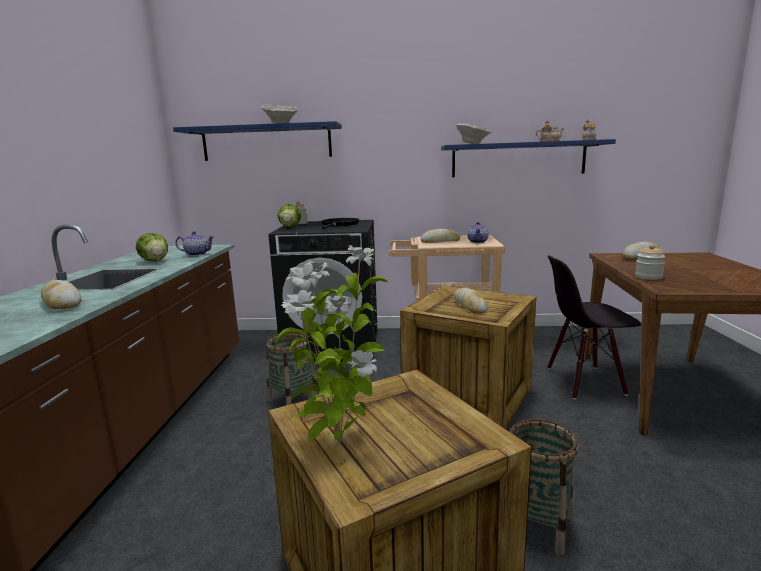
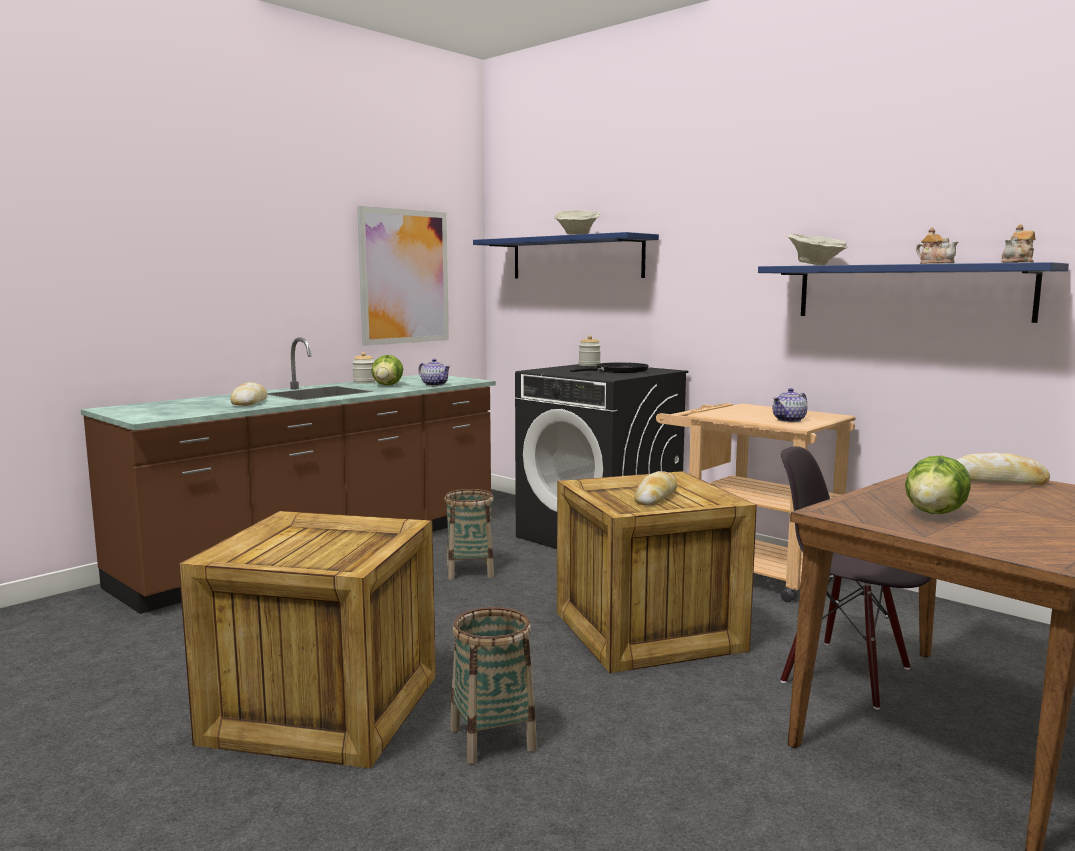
camera: 40 degrees right, 5 degrees down
(120, 160) = (404, 276): none -> picture
(290, 227) = (562, 367): lettuce -> lettuce (935, 513)
(337, 443) = (279, 541): potted plant -> none
(440, 241) = (743, 412): bread -> none
(648, 277) = (874, 498): jar -> jar (364, 382)

